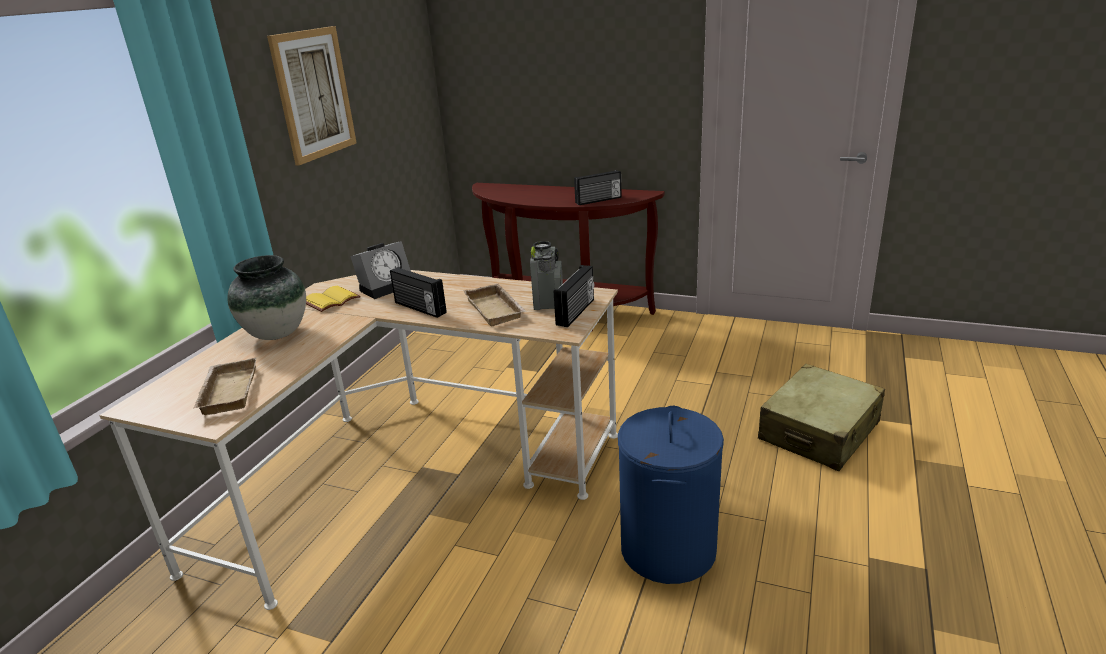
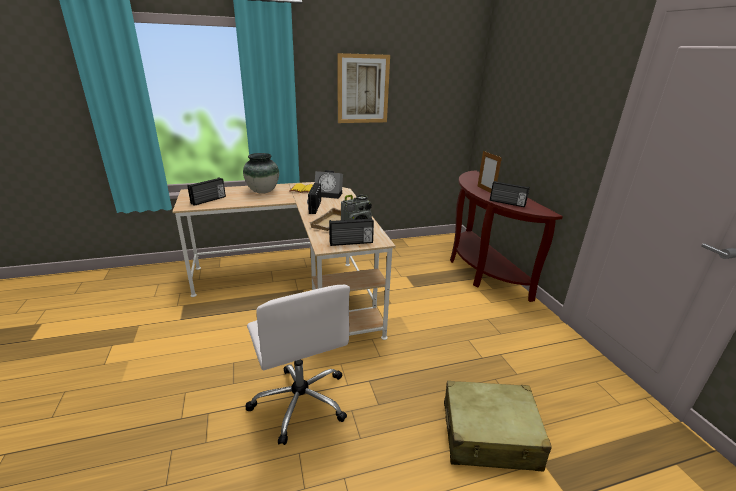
camera: 50 degrees right, 0 degrees up
(227, 391) = (209, 200): beige tray -> radio
(547, 197) = (485, 190): none -> picture frame
(668, 550) = (300, 401): blue laundry basket -> white office chair

